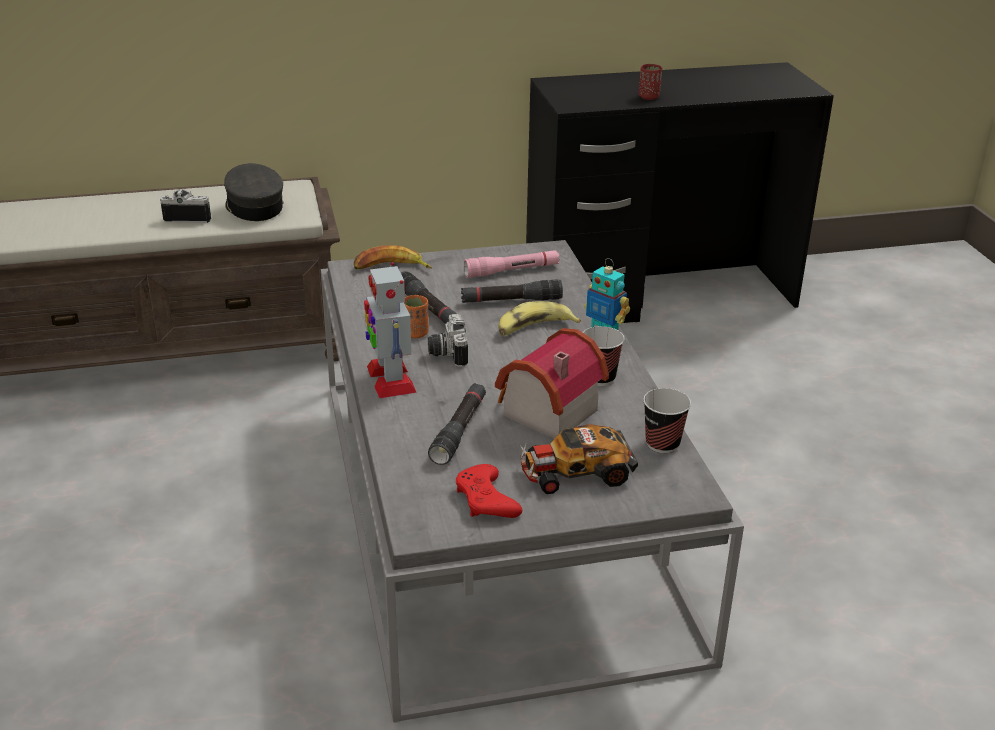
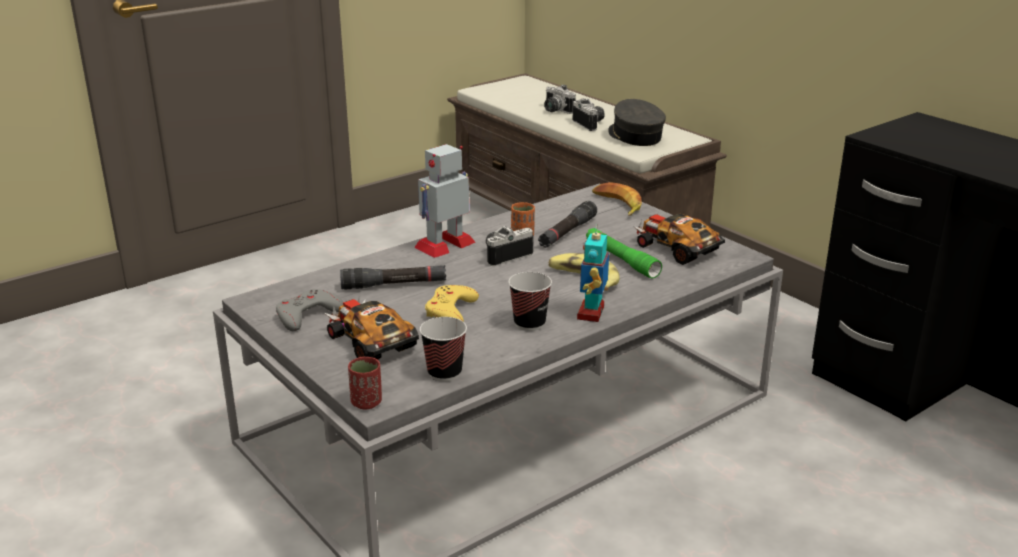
camera: 65 degrees right, 5 degrees down
(120, 222) = (555, 110): none -> camera
(254, 207) = (634, 136): grey cap -> grey cap turned 60 degrees counterclockwise
(486, 499) = (307, 315): red game controller -> grey game controller
(511, 301) = (621, 260): black flashlight -> green flashlight
(512, 271) = (676, 248): pink flashlight -> toy car
(544, 411) = (451, 311): toy house -> yellow game controller
(649, 97) = (971, 160): red cup -> red cup (366, 403)

